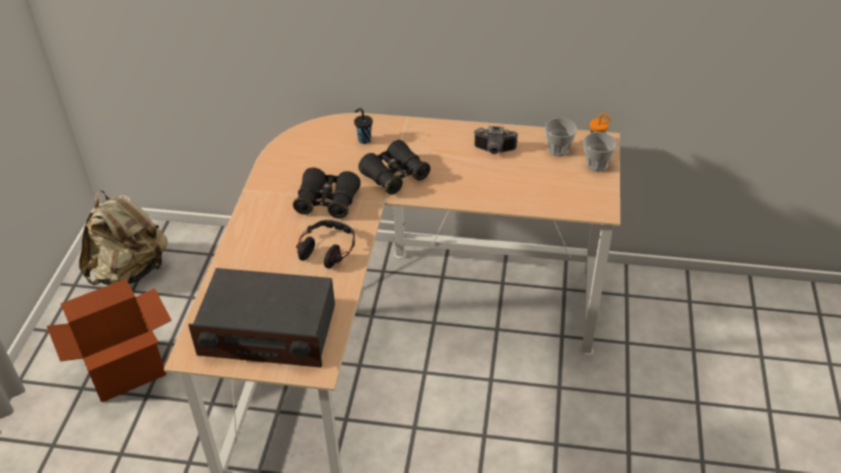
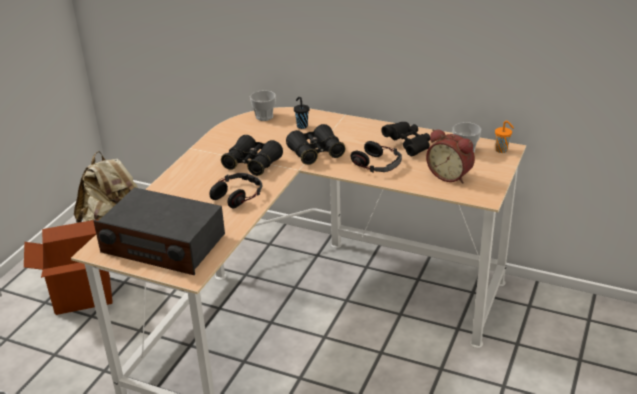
camera: 15 degrees right, 10 degrees down
(469, 181) = (377, 164): none -> headphones
(494, 151) = (408, 145): camera -> black binoculars
(554, 185) = (450, 175): none -> alarm clock
(596, 164) = (495, 165): cup -> cup (264, 116)

